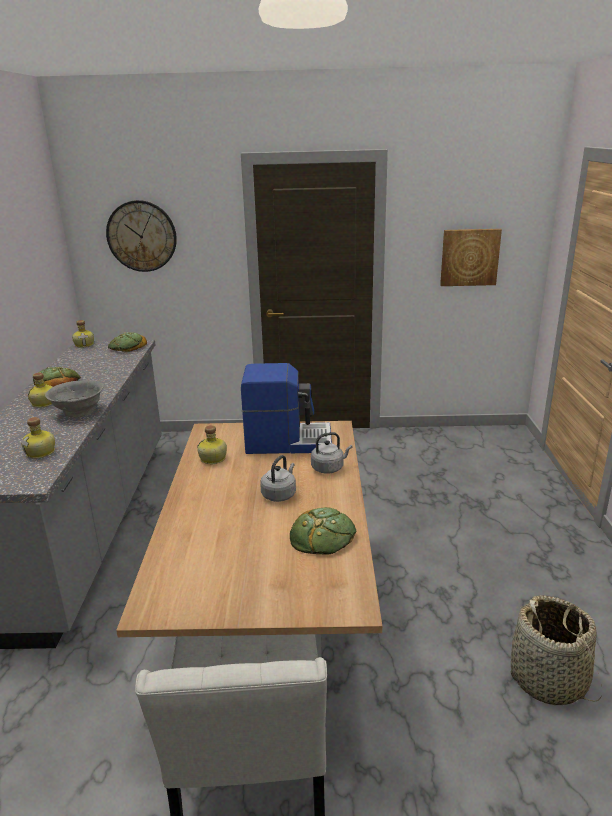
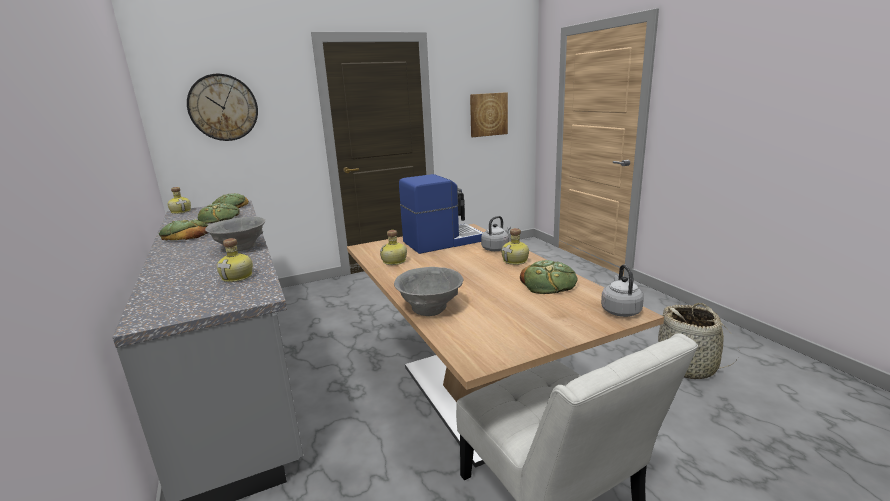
camera: 25 degrees left, 5 degrees down
(44, 403) = (191, 249): bottle -> bottle (516, 261)
(103, 363) = (219, 218): none -> bread
(178, 533) = (430, 308): none -> grey bowl
(279, 494) = (480, 269): grey kettle -> grey kettle (620, 310)

